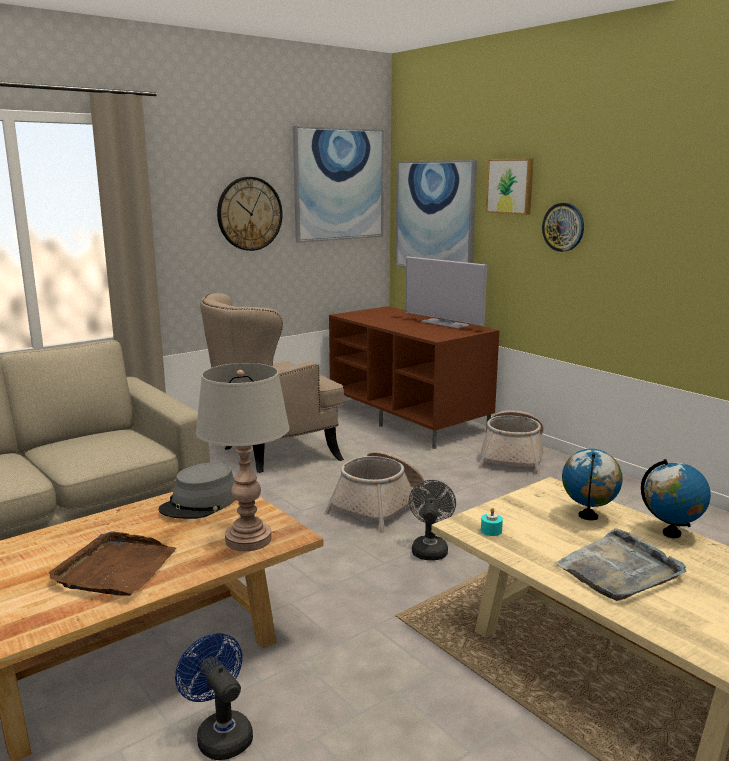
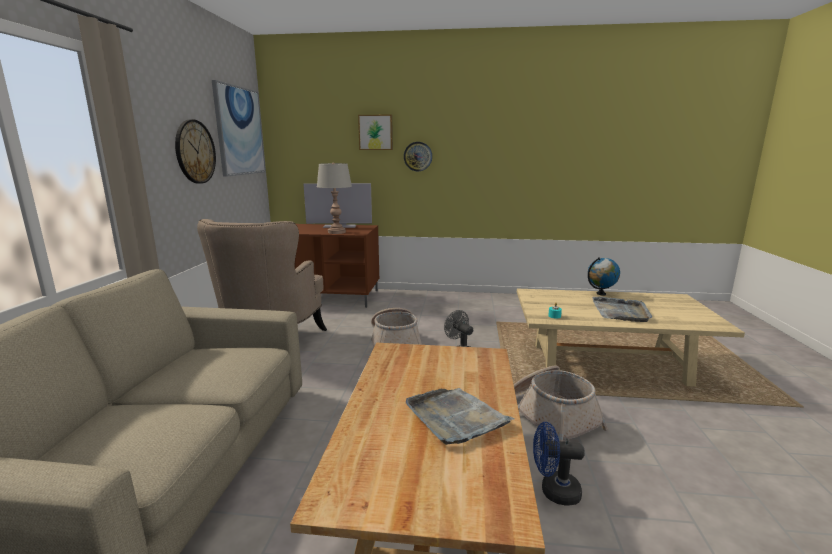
camera: 45 degrees left, 0 degrees up
(115, 569) = (455, 417): brown tray -> grey tray
(200, 503) = (401, 362): grey hat -> none
(248, 539) = (478, 366): grey table lamp -> grey table lamp (336, 232)
(435, 217) = (311, 155): picture -> none
(513, 456) = (411, 299): basket -> basket (550, 416)
(588, 516) = (566, 298): globe -> none

